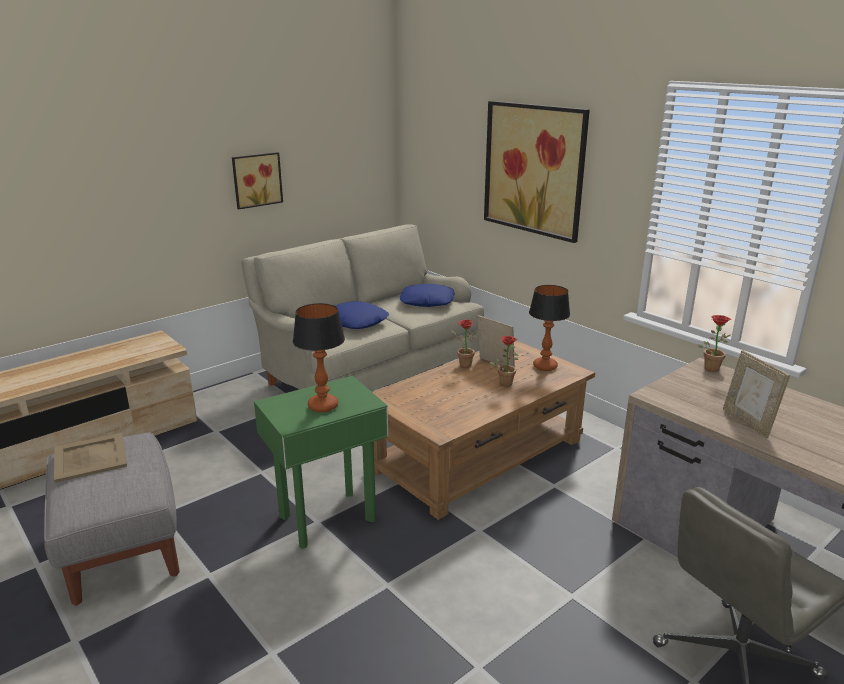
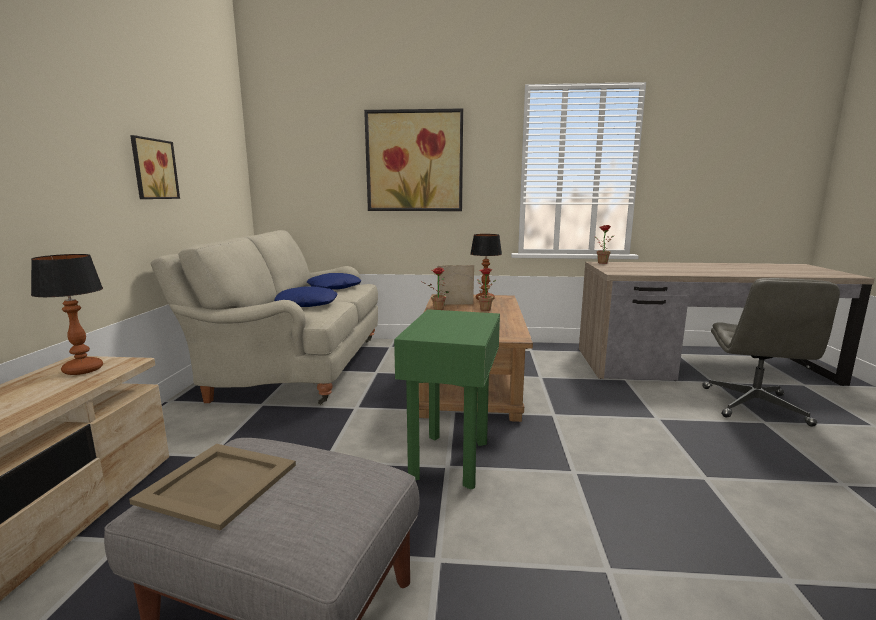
camera: 45 degrees left, 10 degrees down
(323, 406) = (461, 325): table lamp -> table lamp (83, 370)
(748, 422) = (673, 271): picture frame -> none

